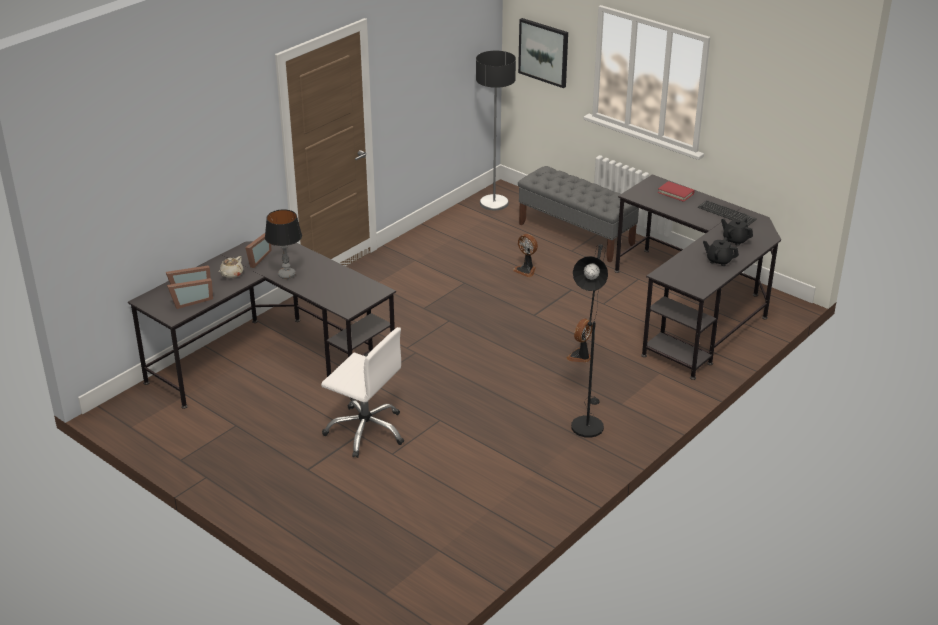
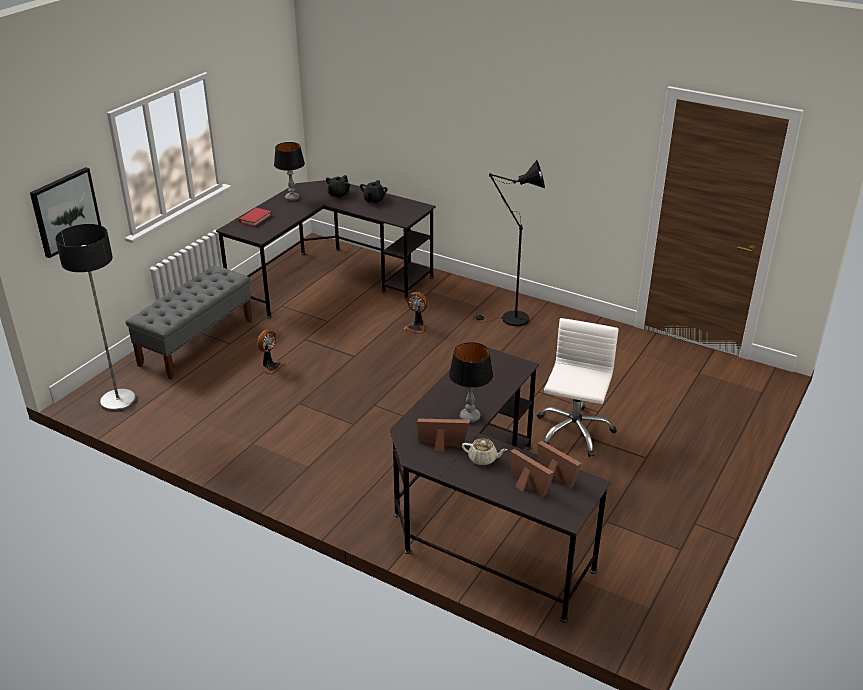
camera: 100 degrees left, 0 degrees up
(726, 213) = (292, 198): keyboard -> table lamp

